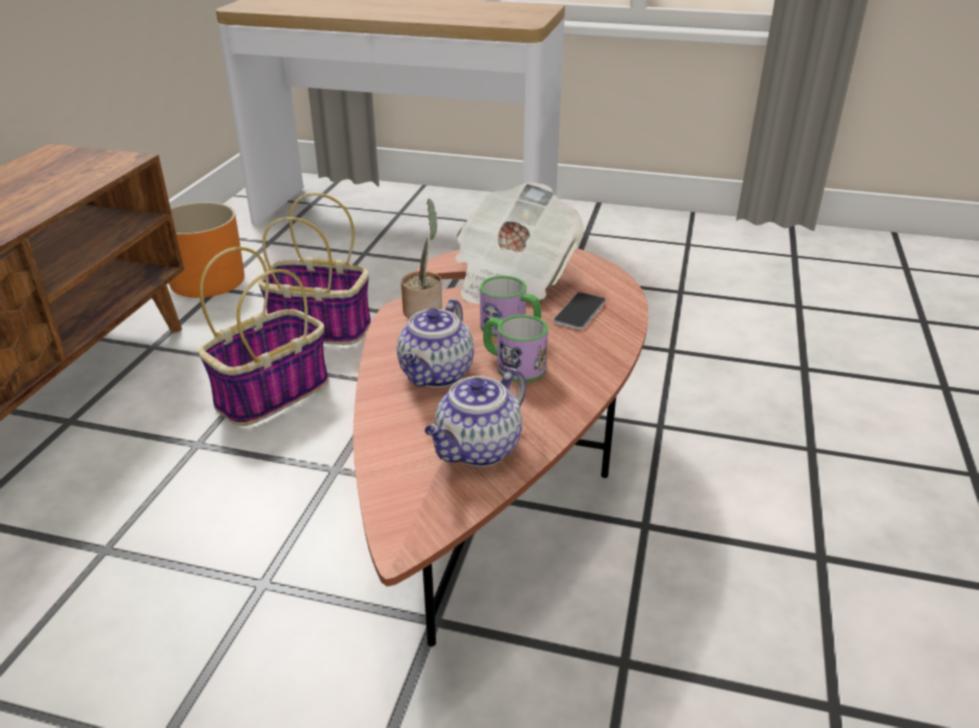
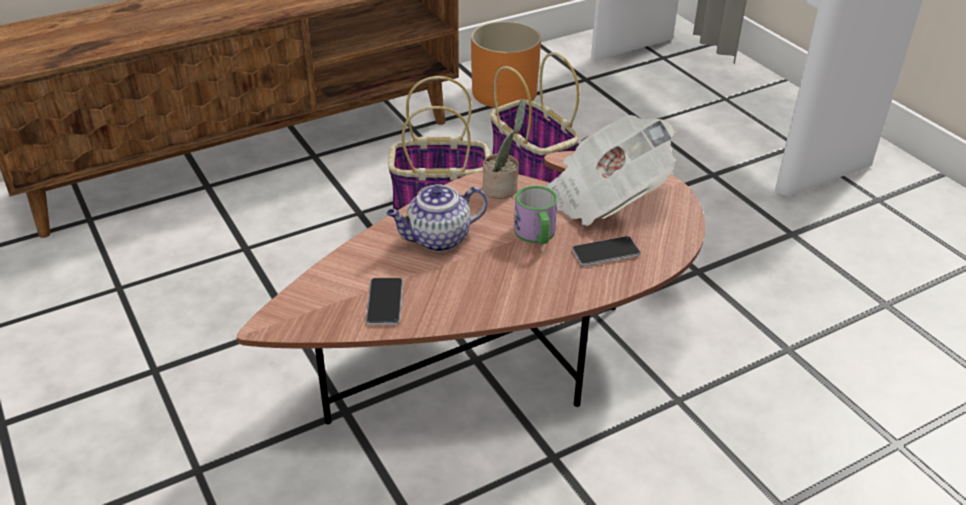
camera: 45 degrees right, 5 degrees up
(478, 450) = (384, 302): teapot -> phone
(513, 365) = (494, 262): mug -> none

